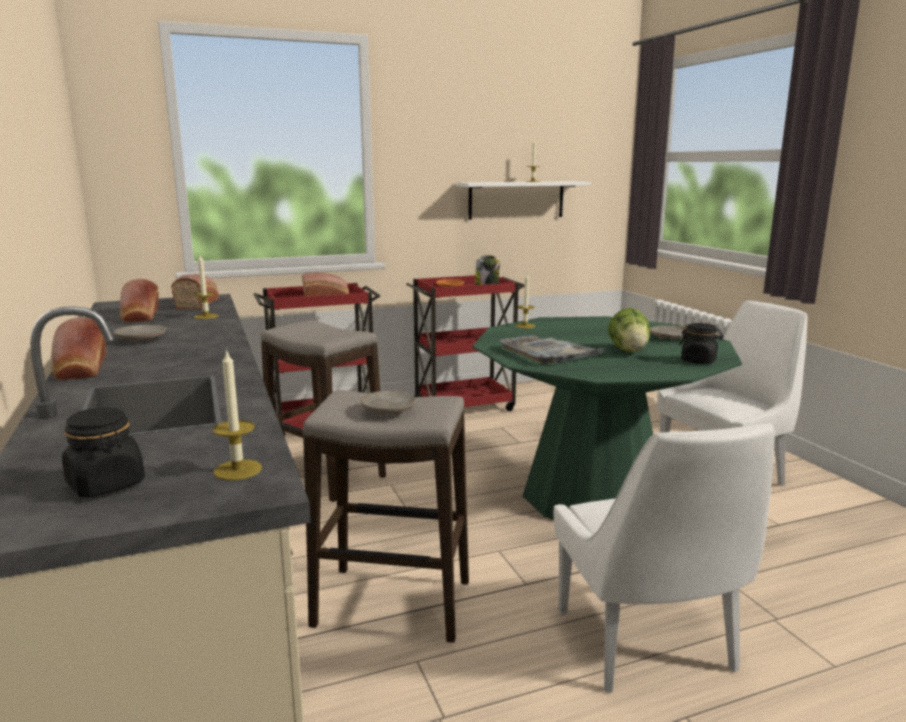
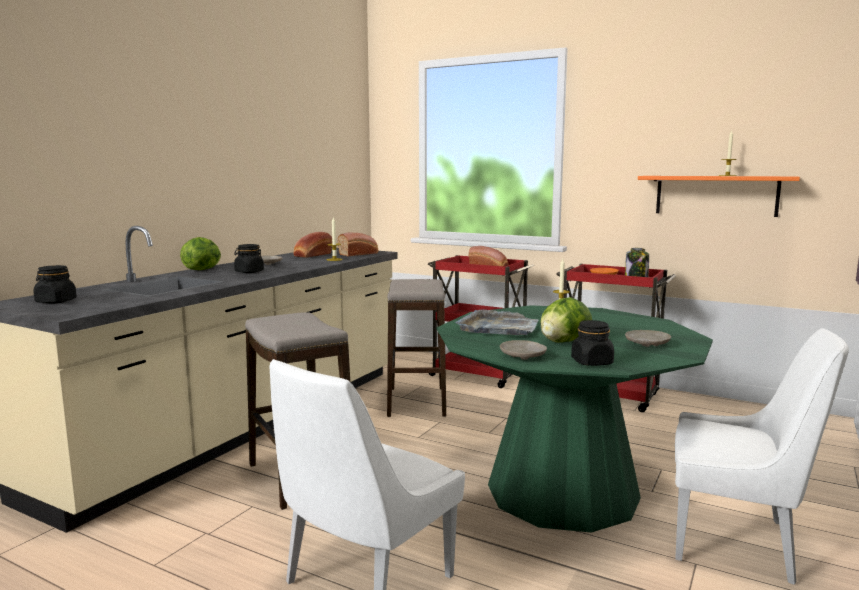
camera: 50 degrees right, 5 degrees down
(81, 369) = (203, 269): bread -> lettuce
(178, 355) = (249, 272): none -> black jar
(238, 470) = (87, 309): candle -> none
(389, 410) = (288, 326): beige plate -> beige plate (523, 356)
(516, 200) = (716, 195): white shelf -> orange shelf

